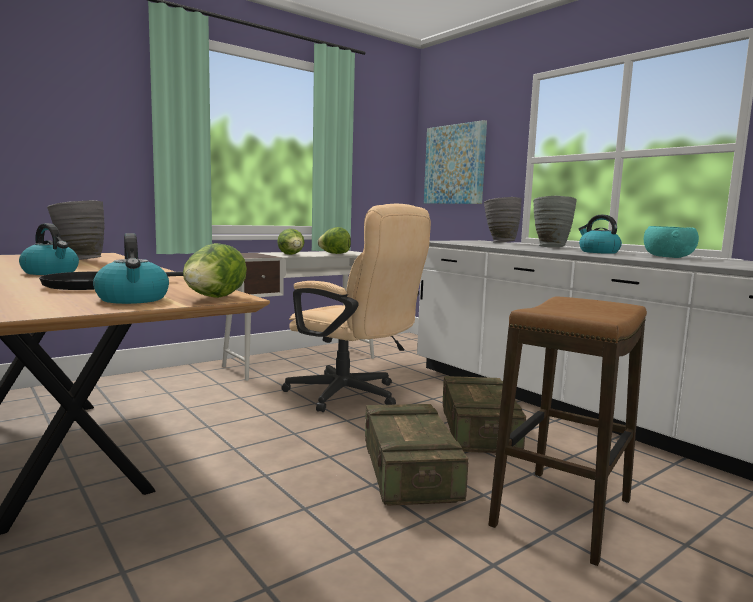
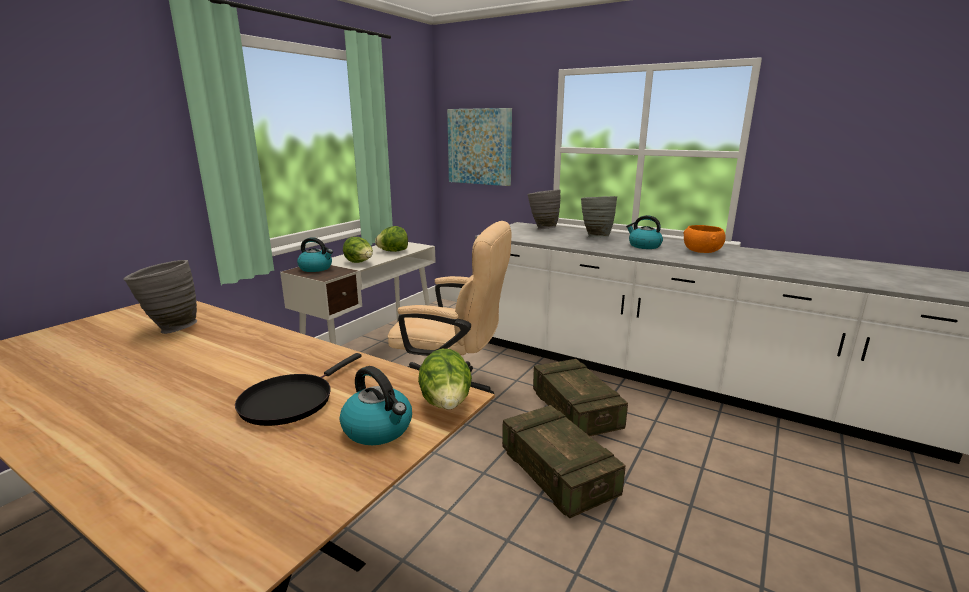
camera: 20 degrees left, 10 degrees up
(51, 272) = (190, 374): kettle -> kettle (316, 268)
(562, 514) = (686, 484): stool -> none
(667, 257) = (701, 251): turquoise bowl -> orange bowl

